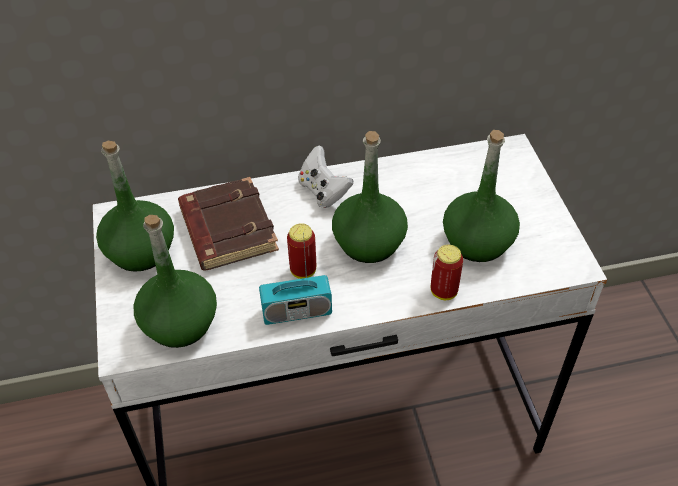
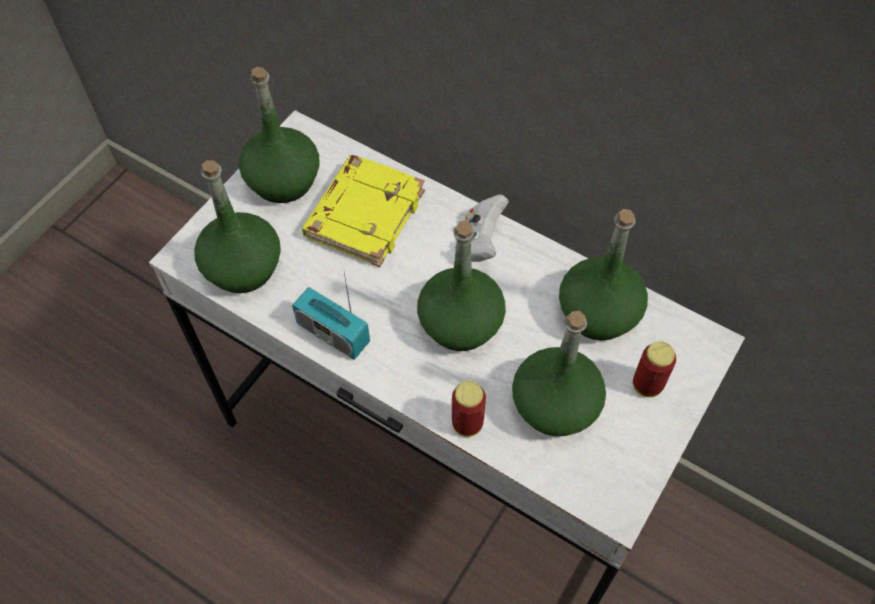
camera: 45 degrees right, 10 degrees up
(226, 229) = (364, 214): brown book -> yellow book
(303, 270) = (379, 302): can -> can (647, 385)
(438, 177) = (599, 313): none -> green bottle

